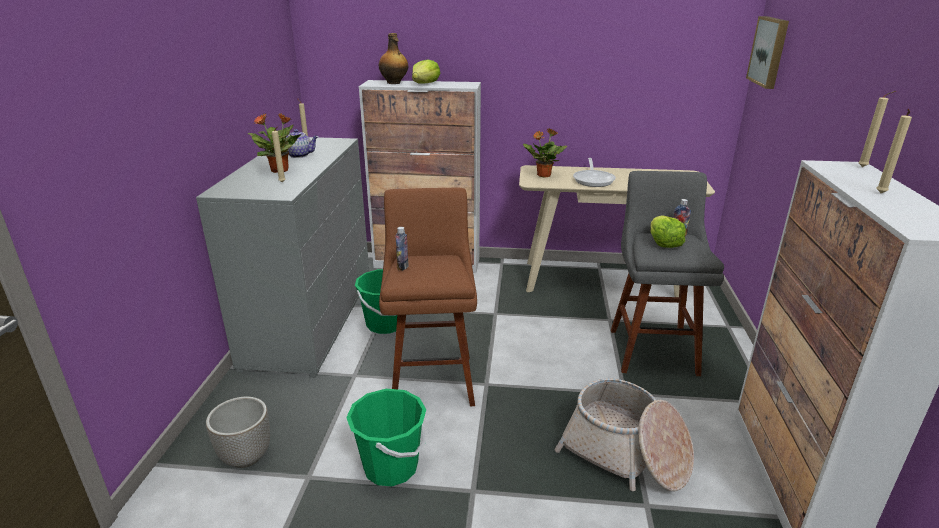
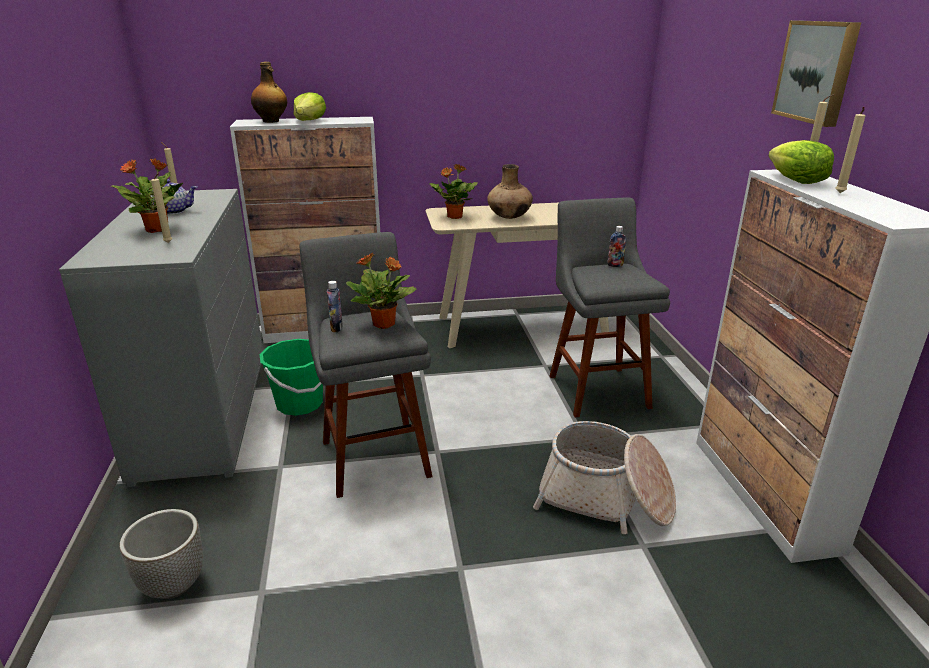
camera: 15 degrees left, 0 degrees up
(391, 466) = (358, 560): green bucket -> none
(432, 377) = (374, 454): brown stool -> grey stool
(443, 268) = (384, 324): none -> potted plant
(593, 180) = (509, 217): frying pan -> brown vase
(663, 243) = (605, 273): lettuce -> lettuce (795, 180)
(769, 51) = (673, 71): picture -> picture (817, 71)

